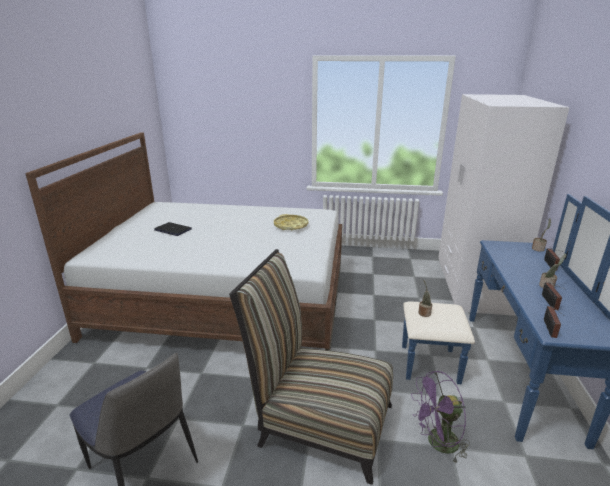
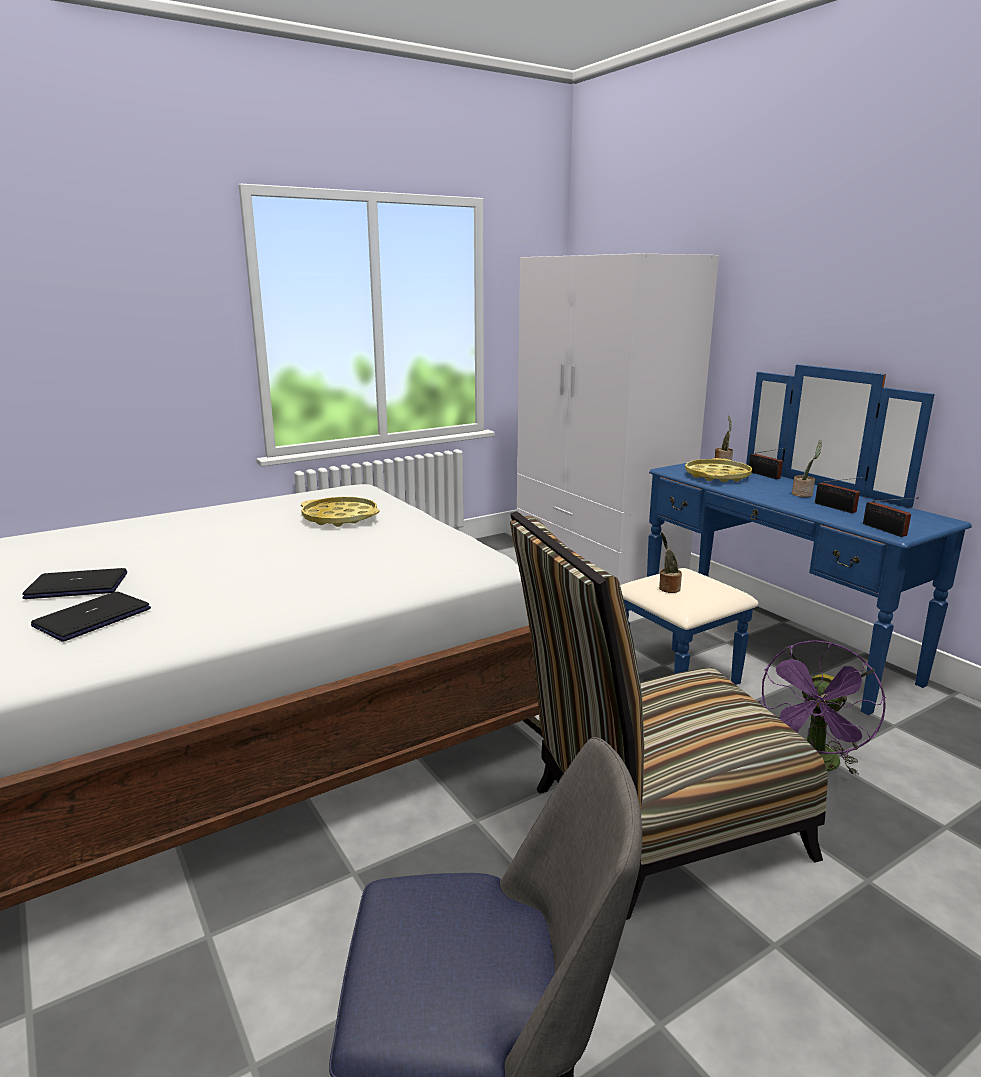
camera: 40 degrees left, 5 degrees down
(159, 244) = (92, 618): none -> laptop
(514, 256) = (717, 476): none -> yellow tray

